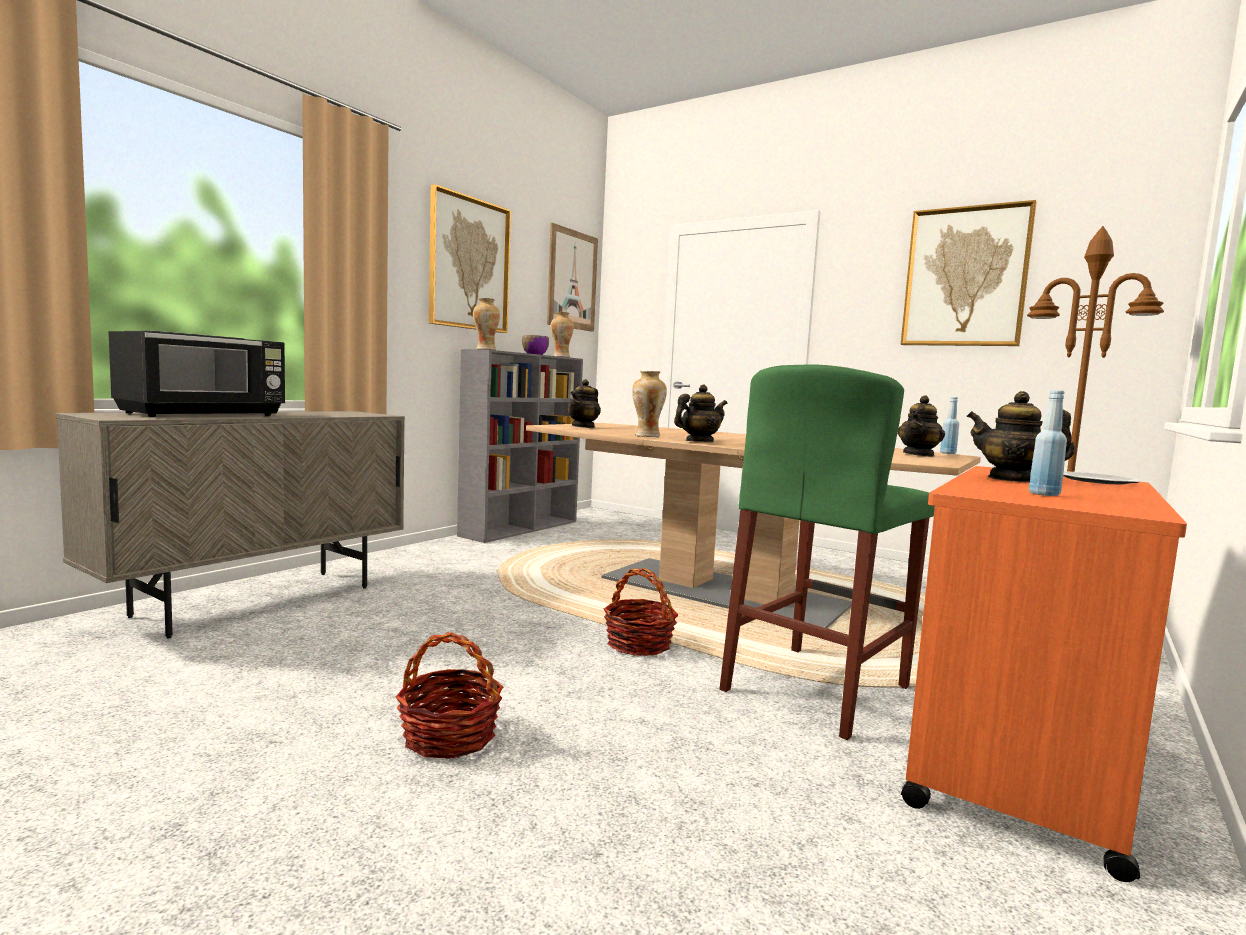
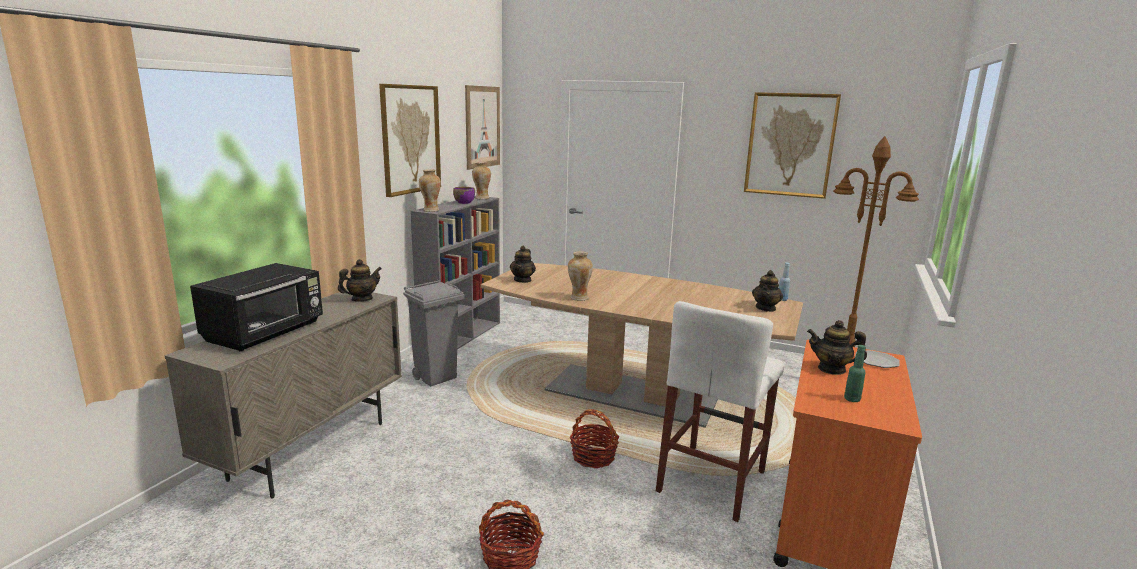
camera: 10 degrees left, 10 degrees up
(466, 556) = (436, 377): none -> grey trash can
(699, 442) = (620, 307): teapot -> teapot (361, 299)
(817, 688) = (712, 481): green stool -> white stool
(1043, 494) = (852, 399): blue bottle -> green bottle

